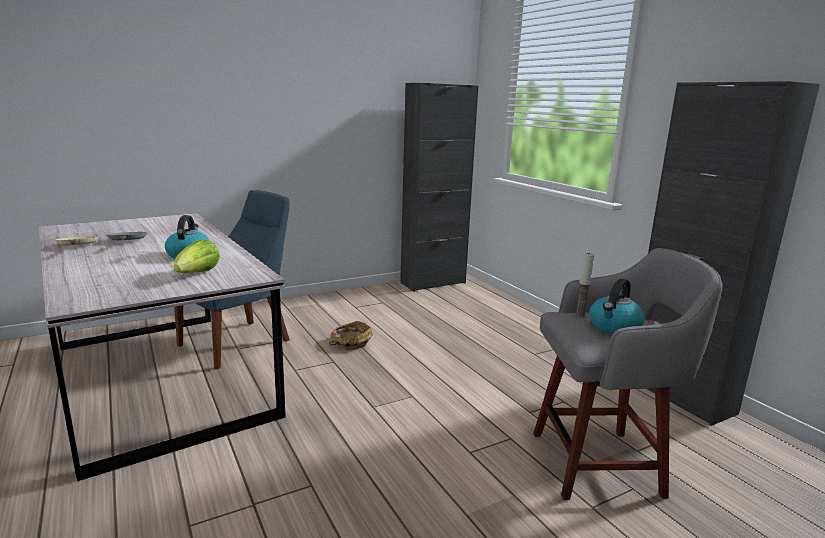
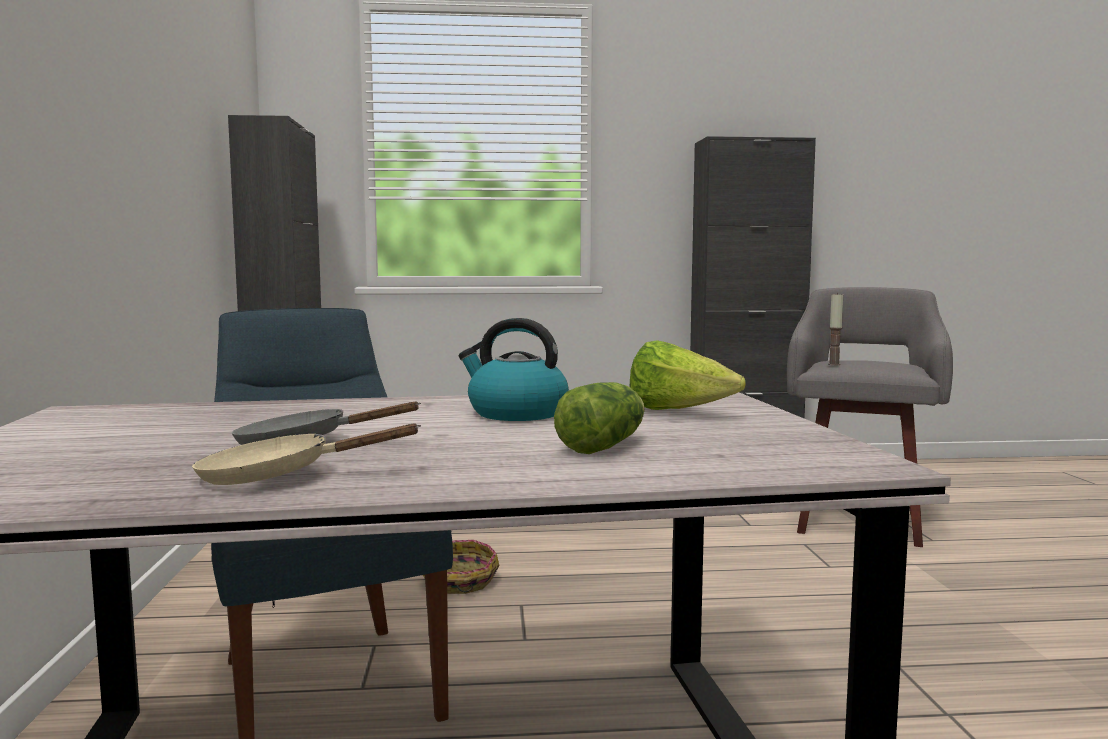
camera: 65 degrees left, 10 degrees down
(118, 270) = (606, 445): none -> lettuce
(614, 327) = (870, 362): kettle -> none

